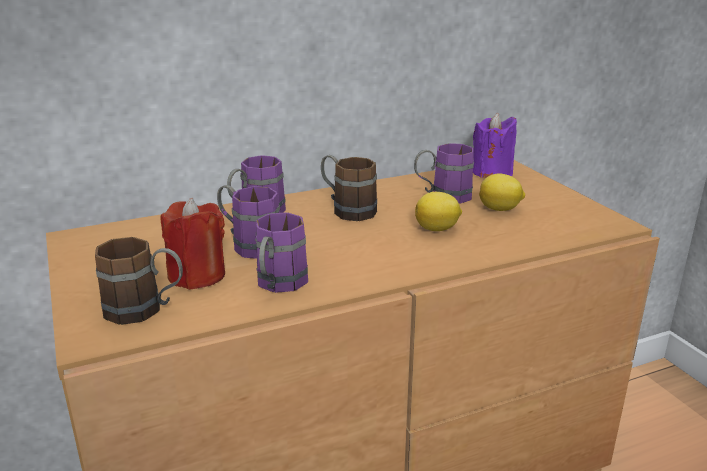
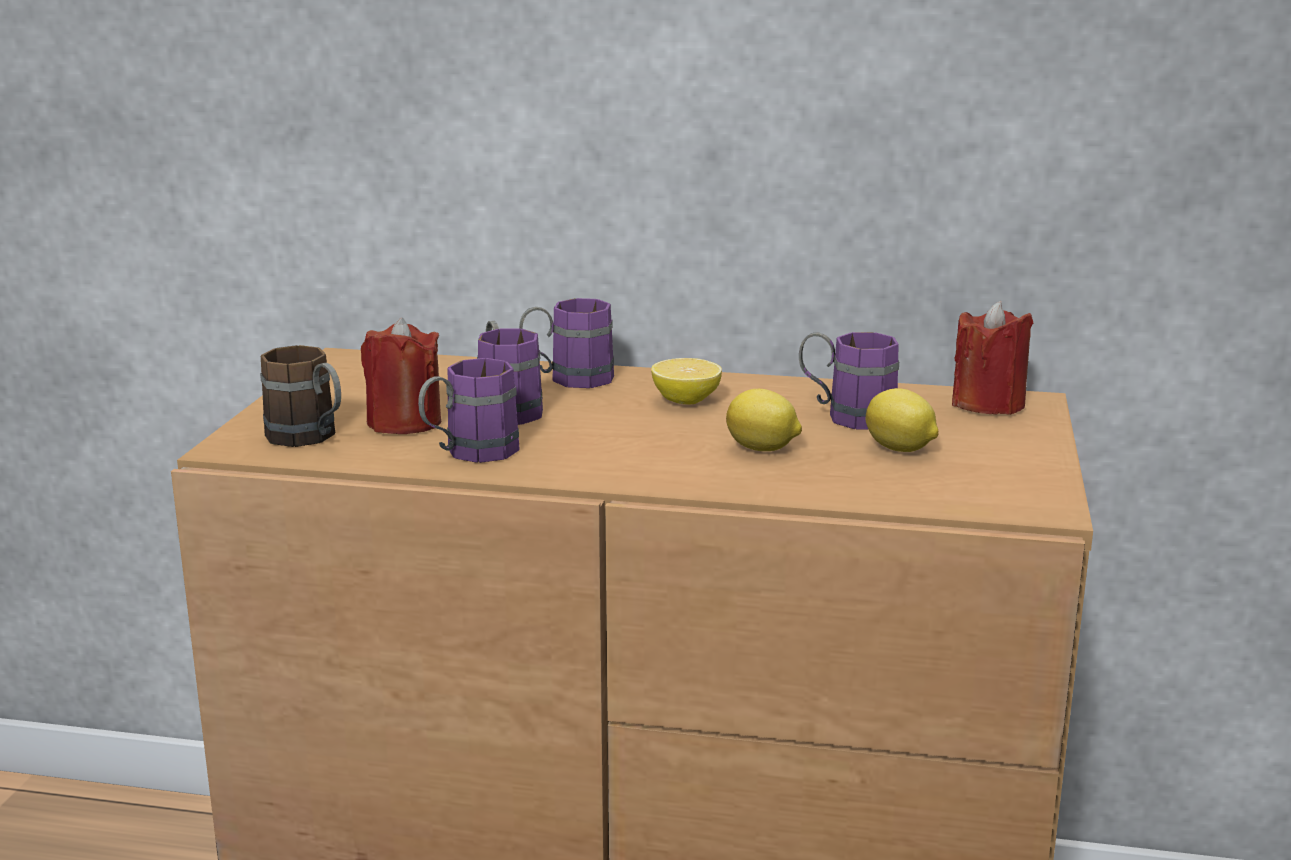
camera: 35 degrees right, 5 degrees down
(347, 209) = (686, 400): brown mug -> lemon
(491, 172) = (988, 404): purple candle -> red candle

